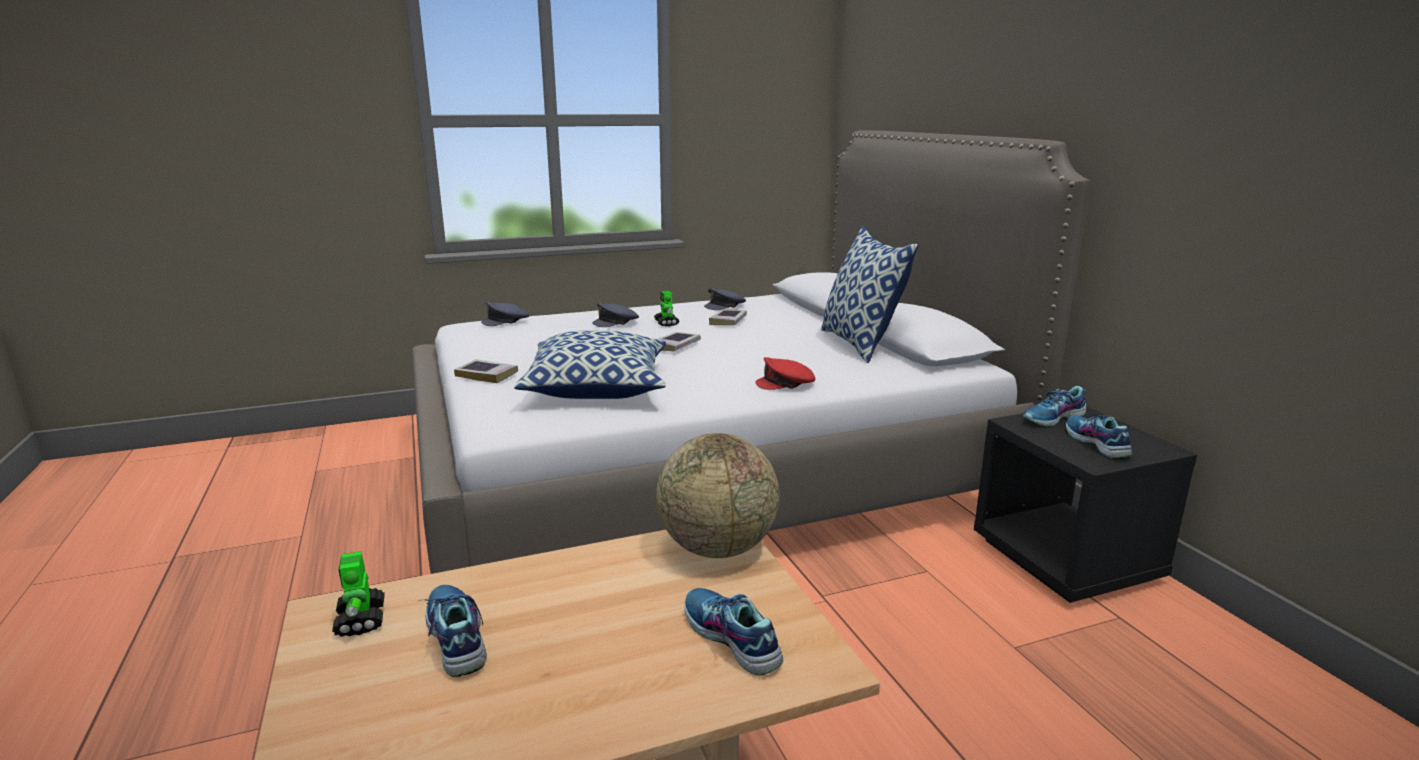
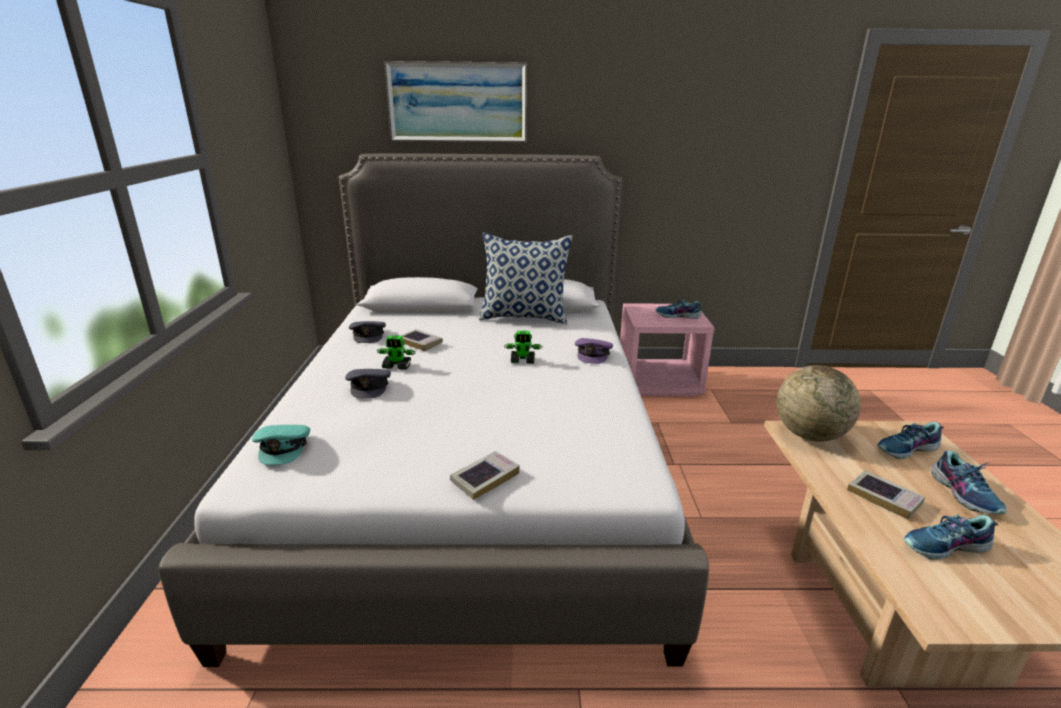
camera: 70 degrees left, 5 degrees up
(360, 620) = (942, 595): toy robot -> toy robot (523, 361)
(507, 321) = (283, 447): grey cap -> turquoise cap
(598, 388) = (560, 423): pillow -> none
(675, 346) = (472, 374): book -> book (884, 498)
(786, 383) = (593, 354): red cap -> purple cap
(949, 67) = (457, 102): none -> picture
(1054, 418) = (641, 314): shoe -> shoe (965, 494)
(1066, 560) = (659, 382): black nightstand -> pink nightstand

